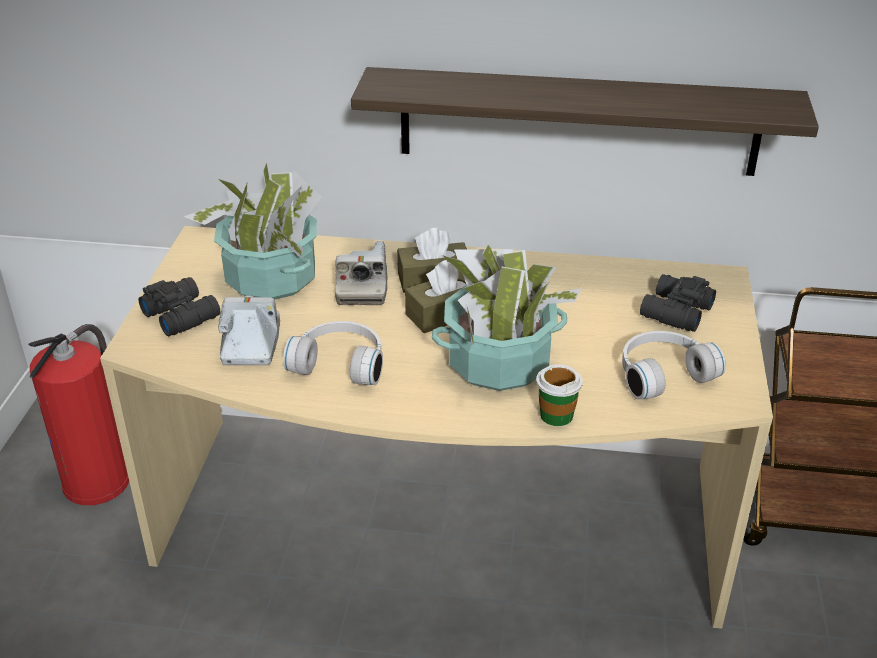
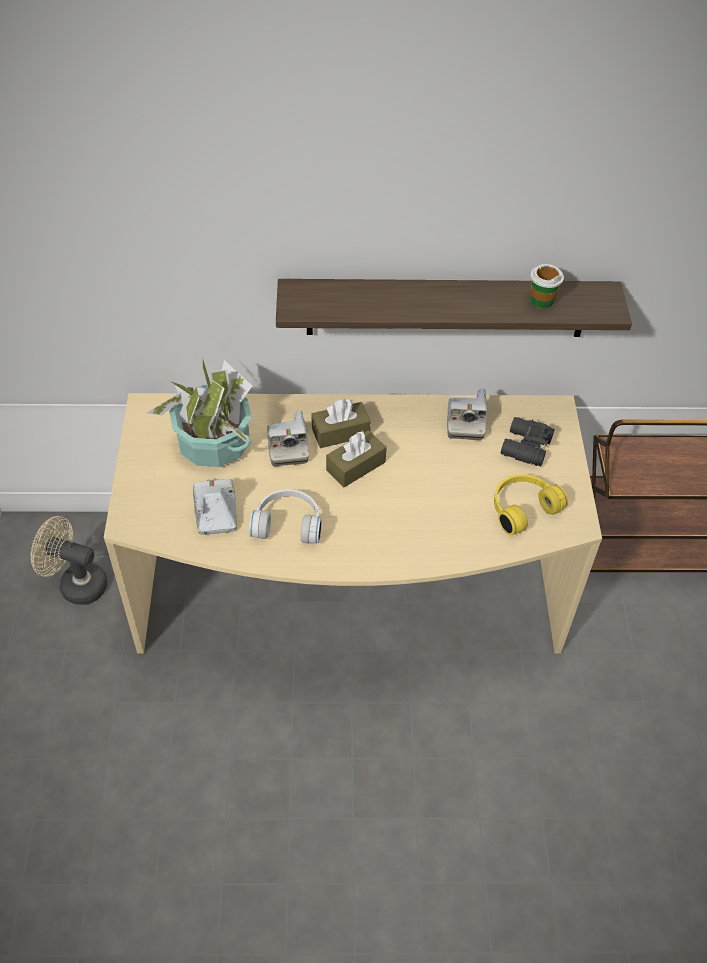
camera: 10 degrees left, 15 degrees up
(98, 481) = (76, 584): fire extinguisher -> beige fan
(181, 314) = (154, 487): black binoculars -> none
(498, 363) = (404, 510): potted plant -> none
(556, 415) = (452, 554): cup -> cup (541, 300)
(598, 281) = (465, 422): none -> camera
(661, 374) = (522, 508): white headphones -> yellow headphones

